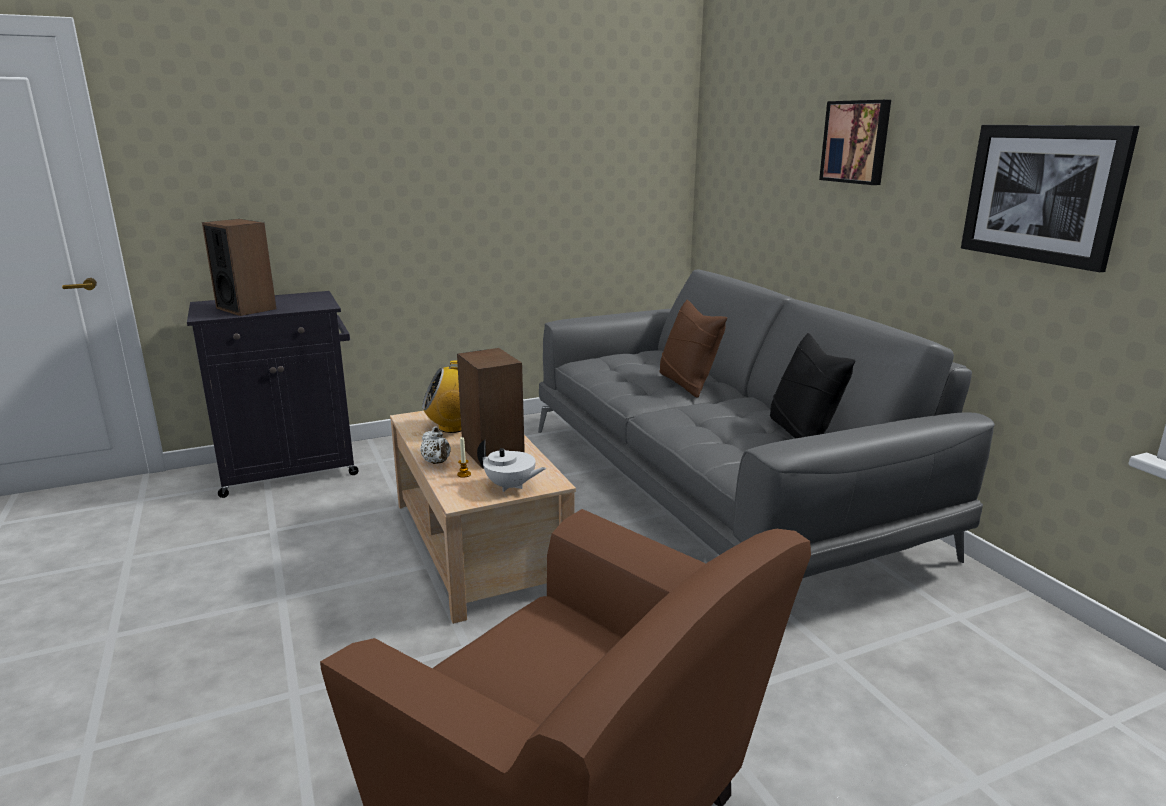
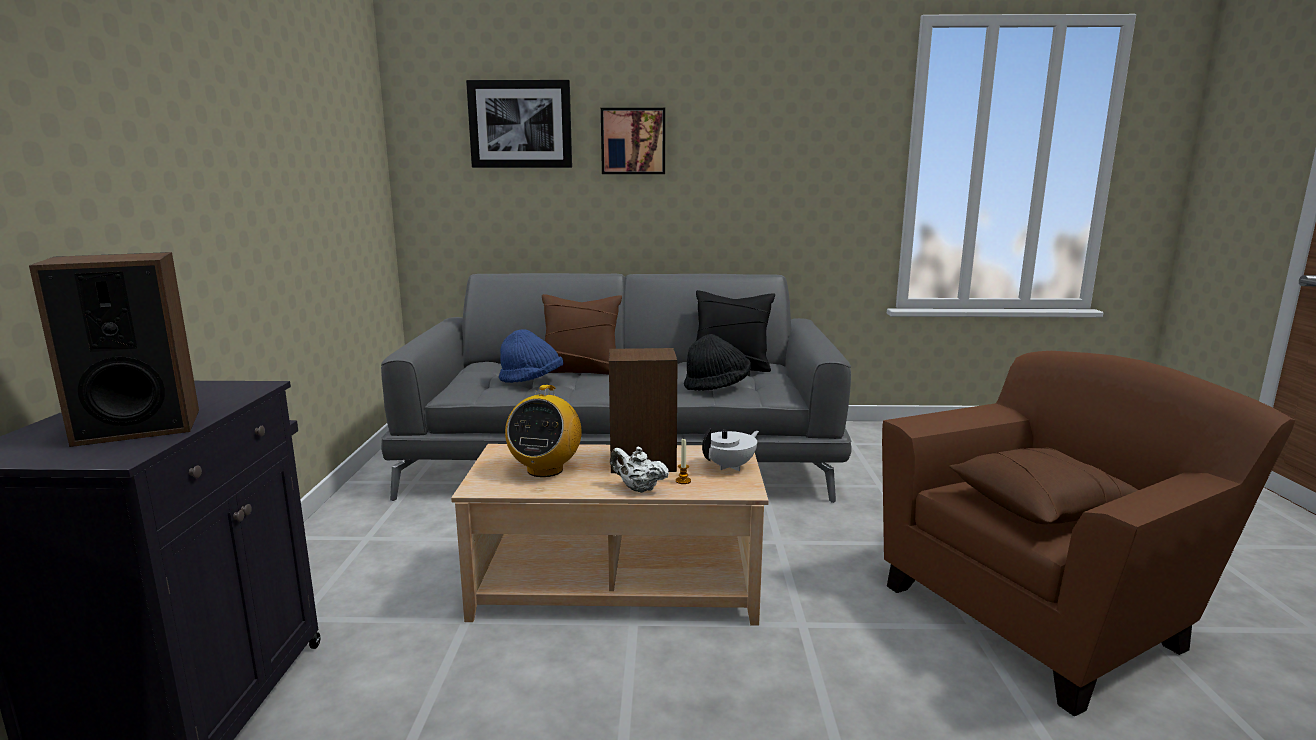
camera: 65 degrees left, 5 degrees down
(437, 462) = (638, 489): white teapot -> white teapot turned 150 degrees counterclockwise
(529, 672) = (1042, 507): none -> brown pillow
(628, 375) = (531, 381): none -> blue hat
(713, 439) = (717, 386): none -> black hat
(1042, 194) = (803, 170): picture -> picture (520, 124)

